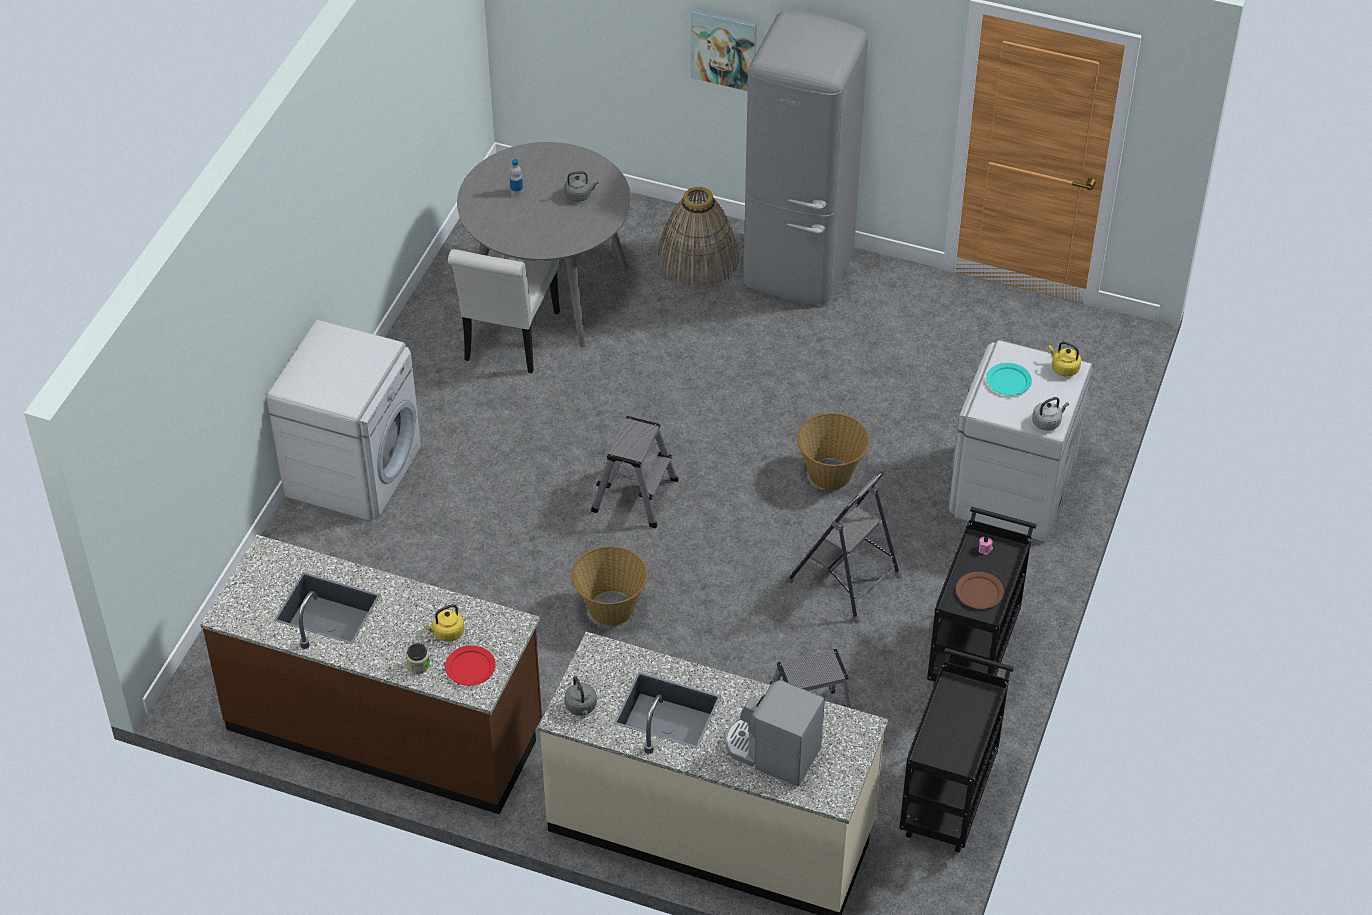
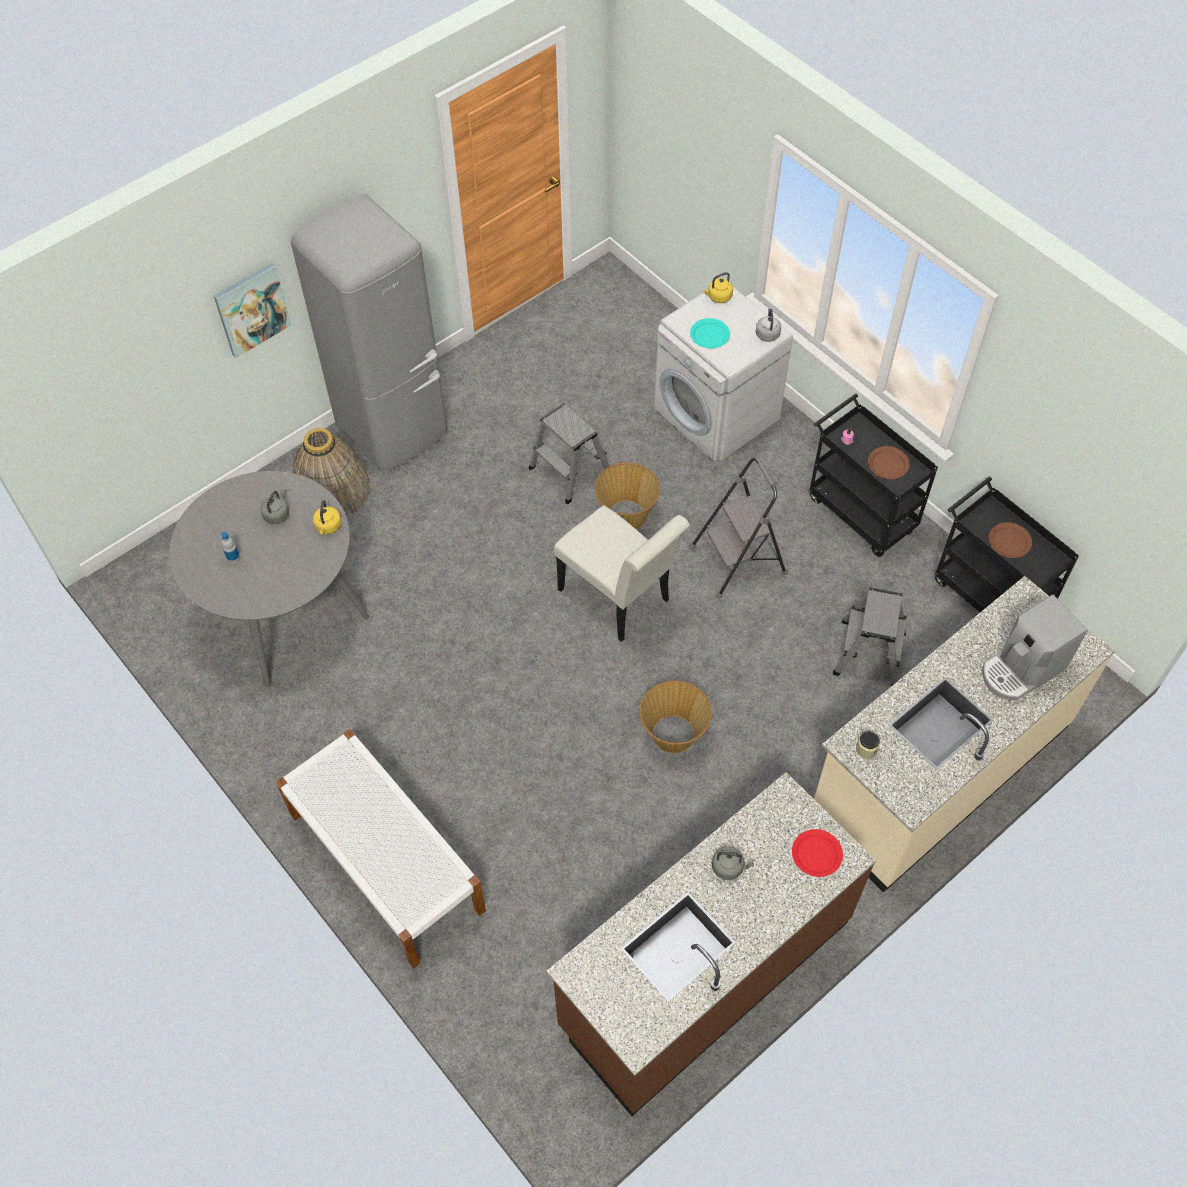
camera: 60 degrees left, 10 degrees up
(356, 469) = (385, 862): white washing machine -> white bench
(418, 665) = (792, 896): jar -> jar (866, 749)
(447, 633) = (765, 855): yellow kettle -> yellow kettle (328, 527)
(509, 341) = (320, 669): white chair -> white chair (619, 599)
(581, 707) = (907, 786): grey kettle -> grey kettle (729, 867)
(635, 495) = (561, 658): grey step ladder -> grey step ladder (570, 470)
(957, 723) = (1009, 541): none -> brown plate

